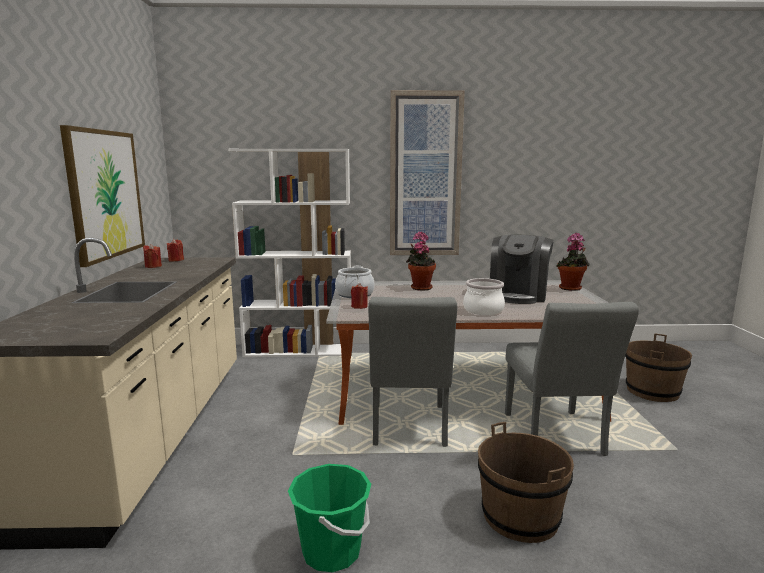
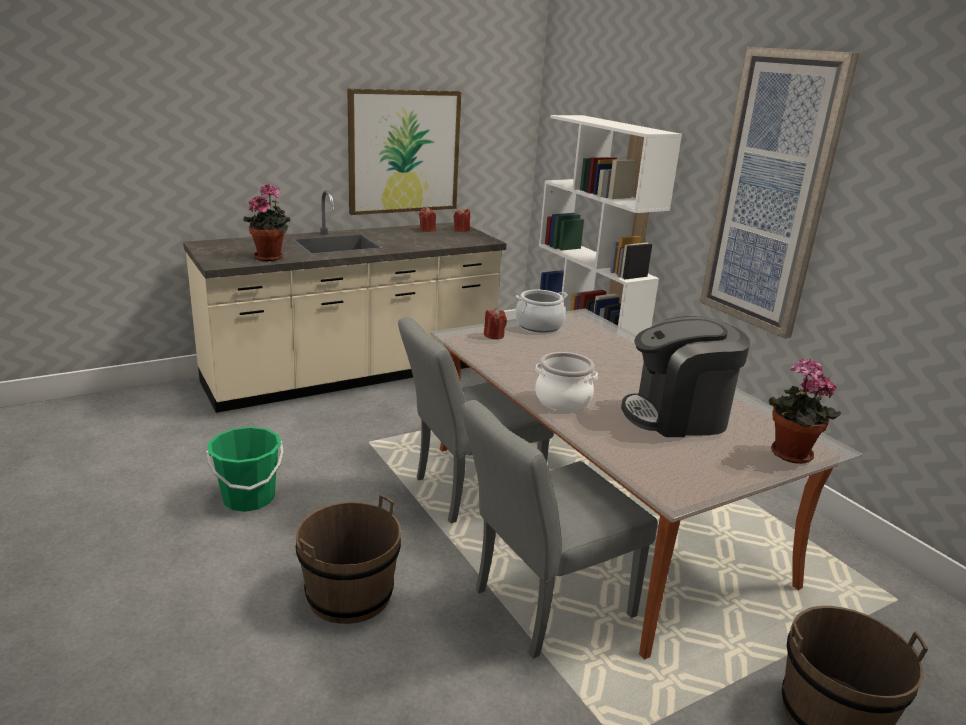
camera: 60 degrees right, 10 degrees up
(420, 287) = (621, 352): potted plant -> potted plant (271, 257)

